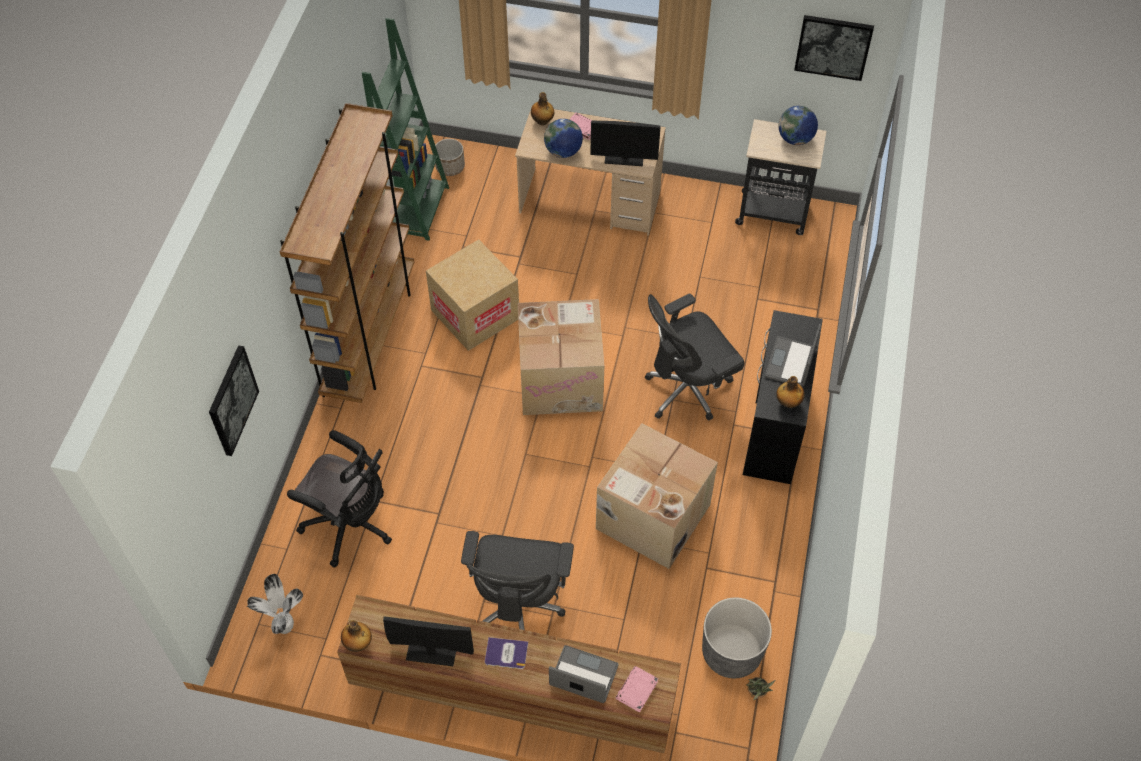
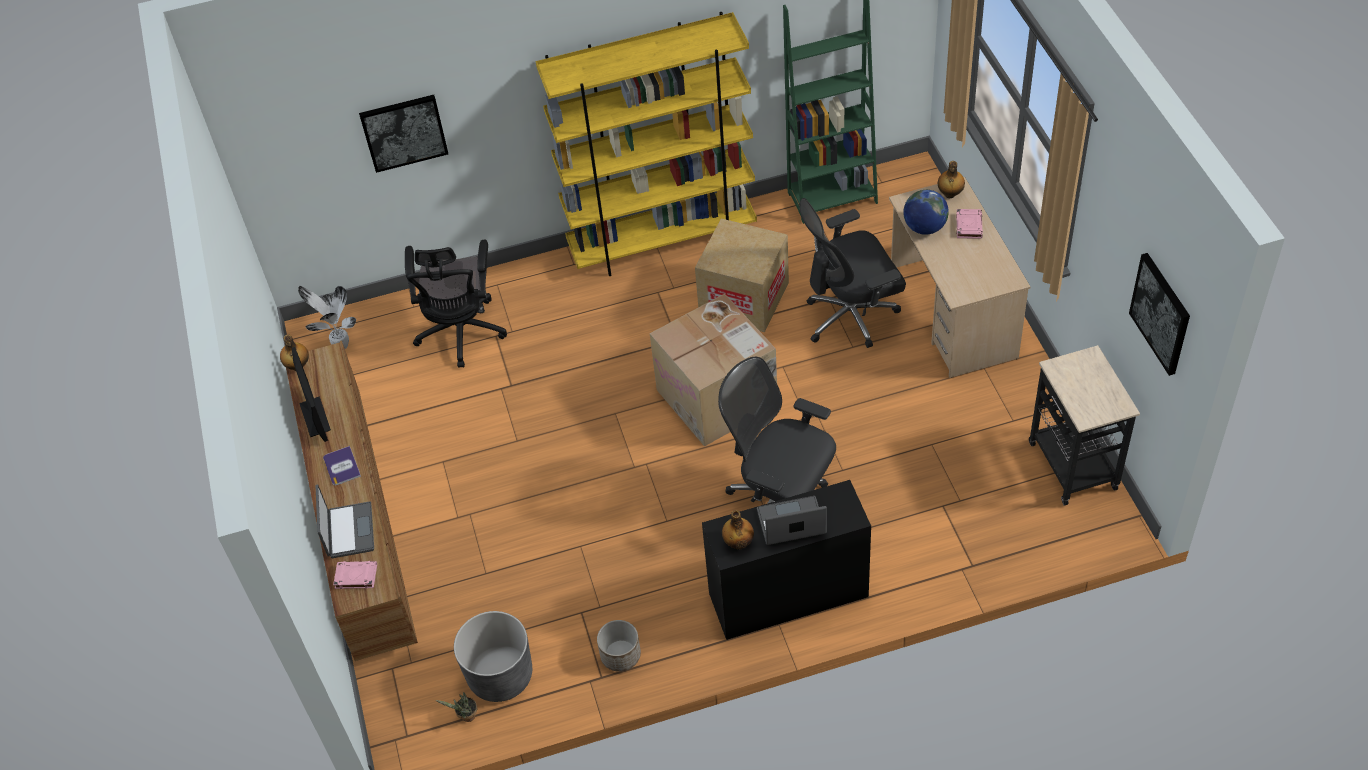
camera: 65 degrees right, 5 degrees down
(370, 336) = (663, 242): brown bookcase -> yellow bookcase
(450, 167) = (903, 191): planter -> planter (620, 655)
(518, 607) = (451, 489): office chair -> office chair (851, 316)
(624, 158) = (957, 275): monitor -> none
(651, 517) = (609, 541): cardboard box -> none
(795, 139) = (1101, 392): globe -> none

